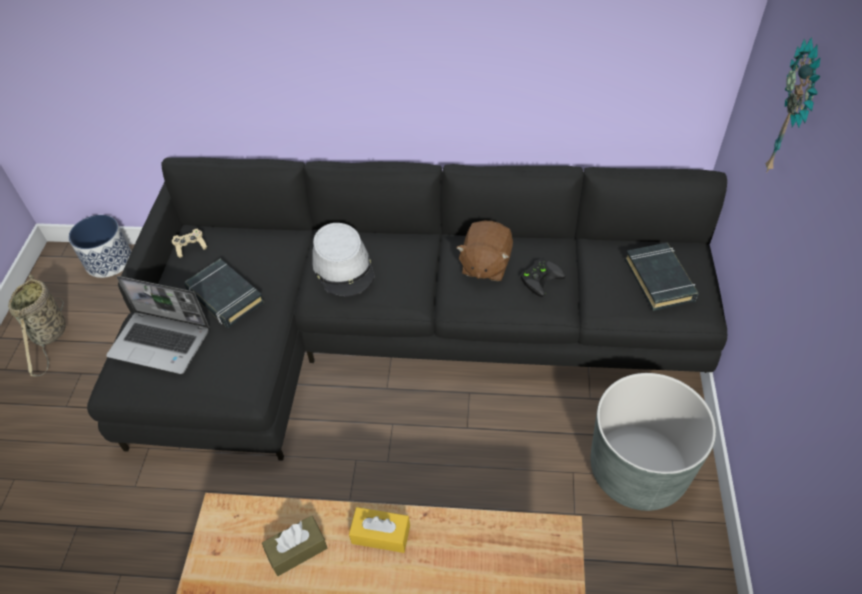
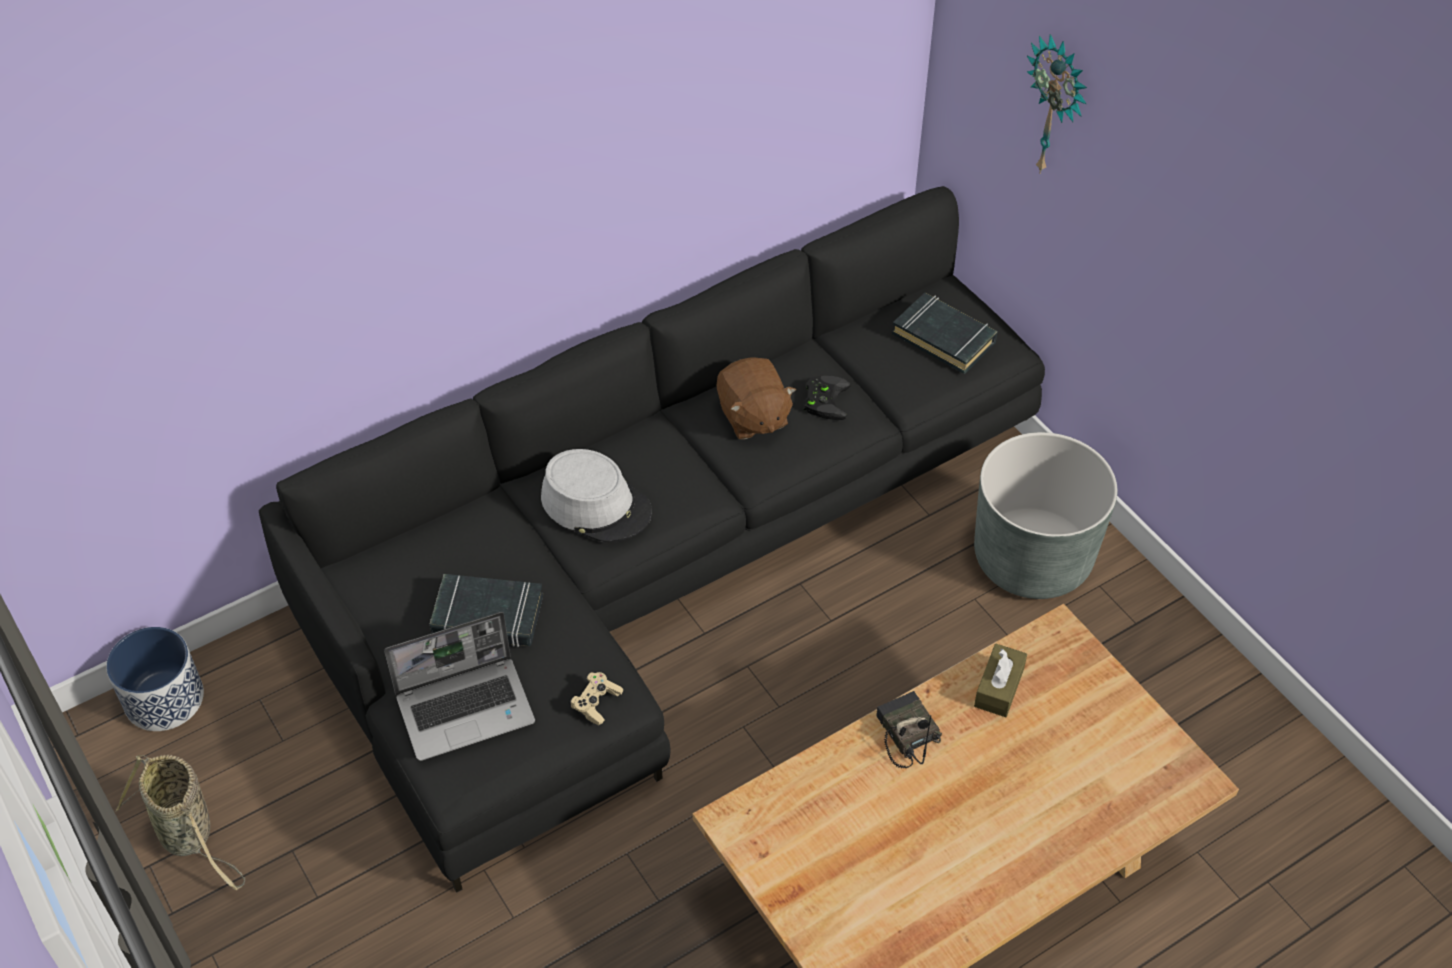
camera: 40 degrees left, 0 degrees up
(191, 247) = (372, 587): beige game controller -> beige game controller (596, 703)
(297, 550) = (840, 798): brown tissue box -> brown tissue box (999, 687)
(381, 534) = (904, 734): yellow tissue box -> radio

